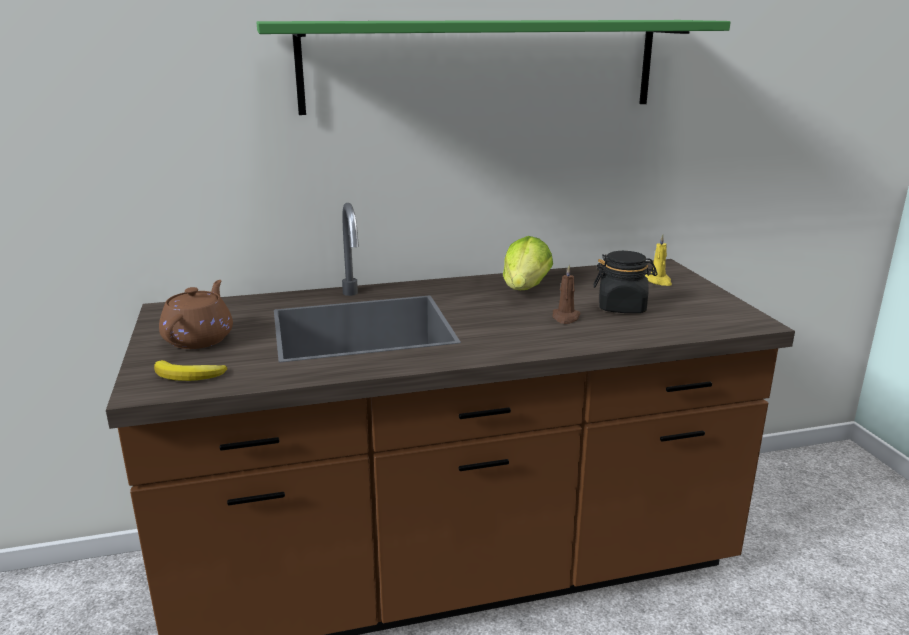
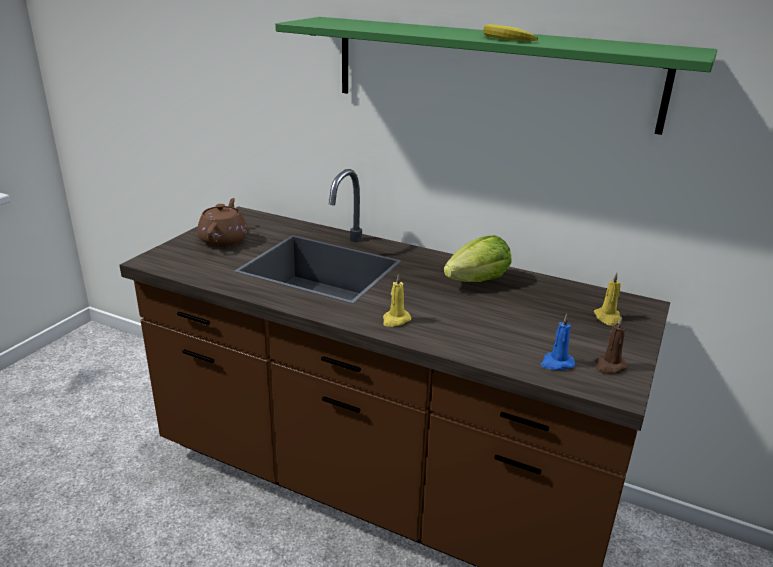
camera: 40 degrees right, 5 degrees up
(189, 376) = (180, 261): banana -> banana (506, 39)
(199, 338) = (224, 239): brown teapot -> brown teapot turned 45 degrees counterclockwise
(524, 340) = (395, 320): none -> yellow candle
(565, 318) = (460, 316): brown candle -> brown candle (609, 366)
(622, 307) = (524, 326): black jar -> none
(690, 322) = (556, 363): none -> blue candle

